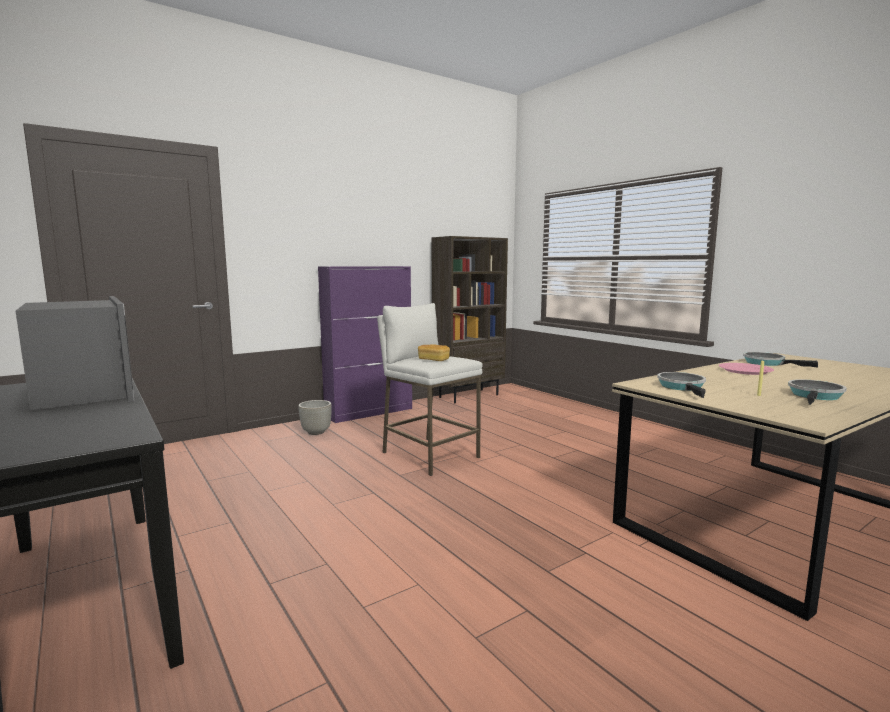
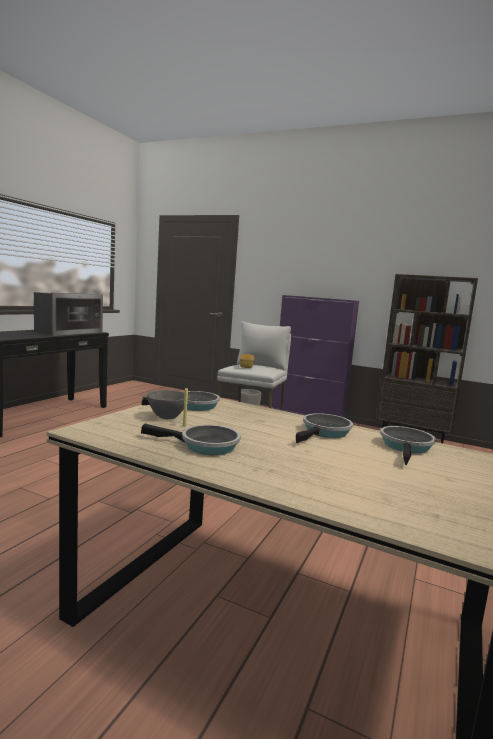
camera: 60 degrees right, 0 degrees up
(734, 397) = (167, 417): none -> grey bowl
(745, 370) = (325, 432): pink plate -> frying pan

